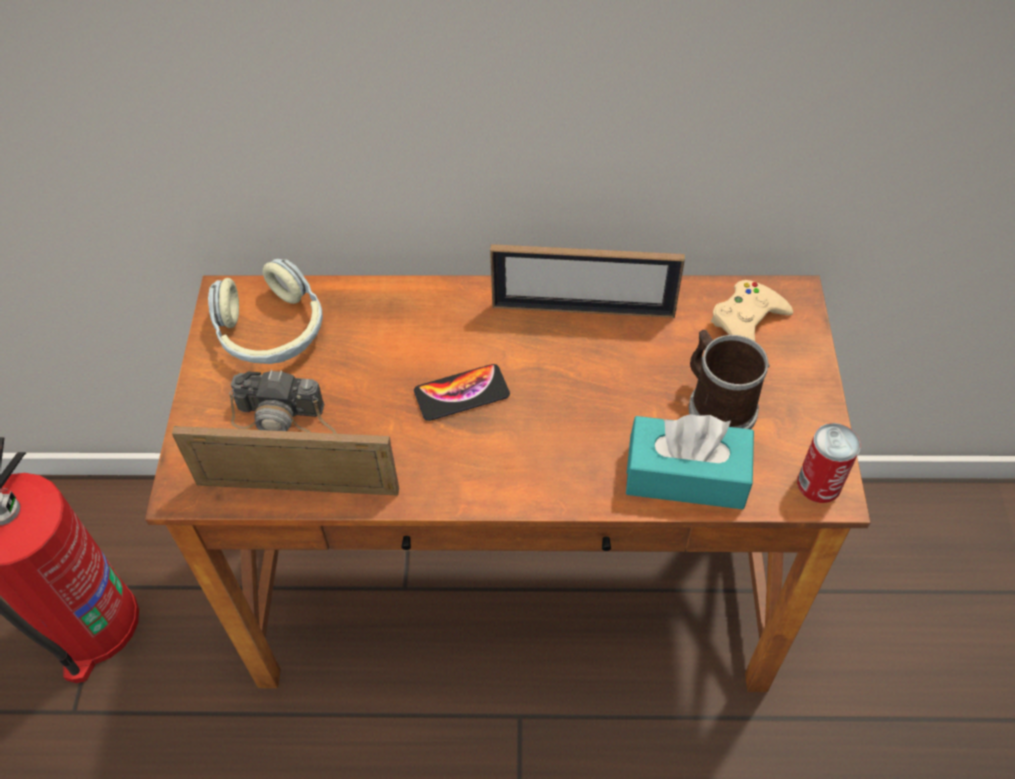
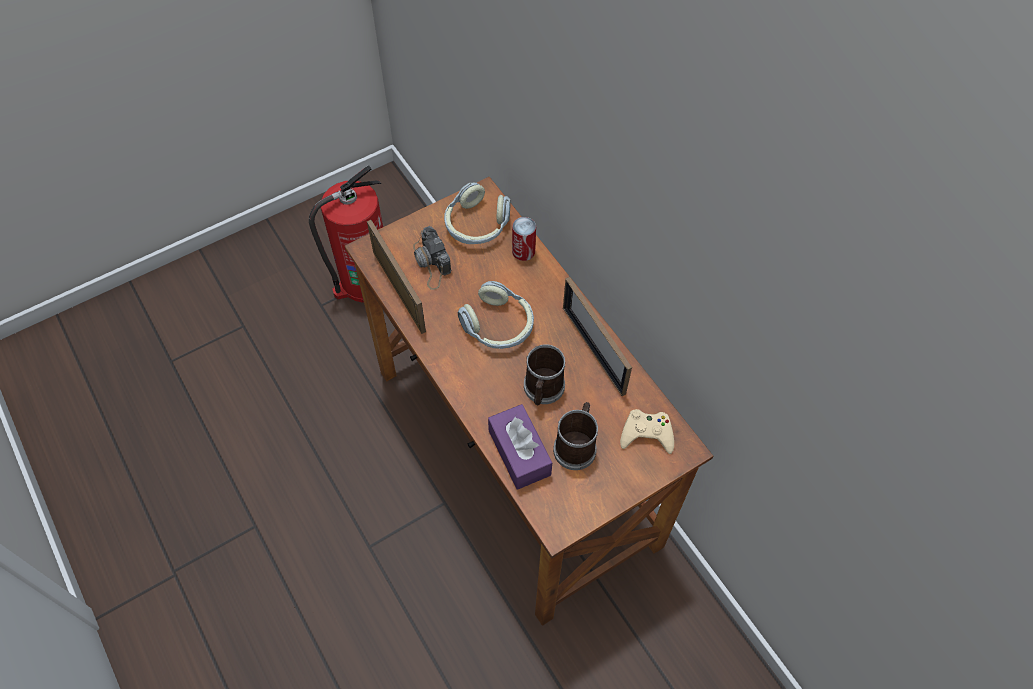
camera: 55 degrees right, 5 degrees up
(461, 393) = (498, 325): phone -> headphones
(604, 396) = (542, 390): none -> mug
(686, 476) = (519, 453): turquoise tissue box -> purple tissue box
(819, 484) = (559, 519): can -> can (523, 251)

